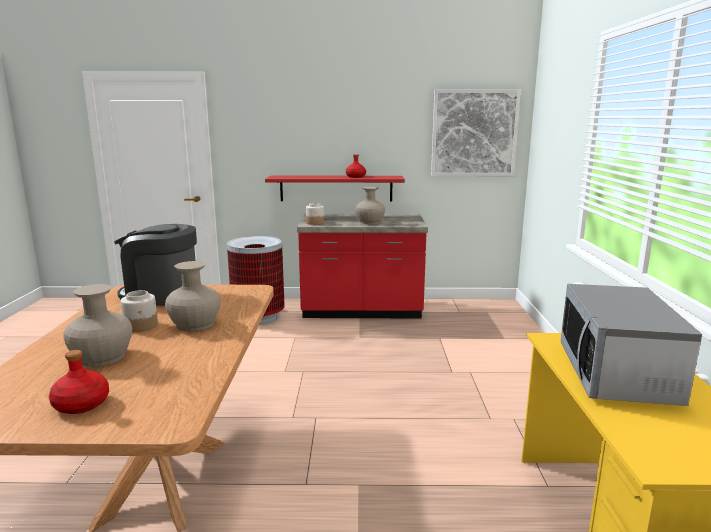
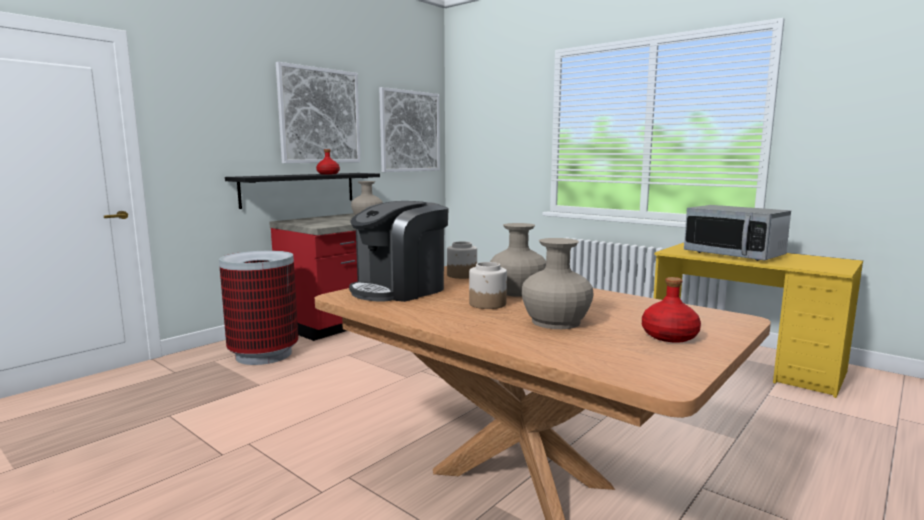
camera: 50 degrees left, 5 degrees down
(314, 223) = (320, 224): jar -> jar (461, 275)
(336, 188) = (299, 189): red shelf -> black shelf
(361, 123) = (320, 116): none -> picture

